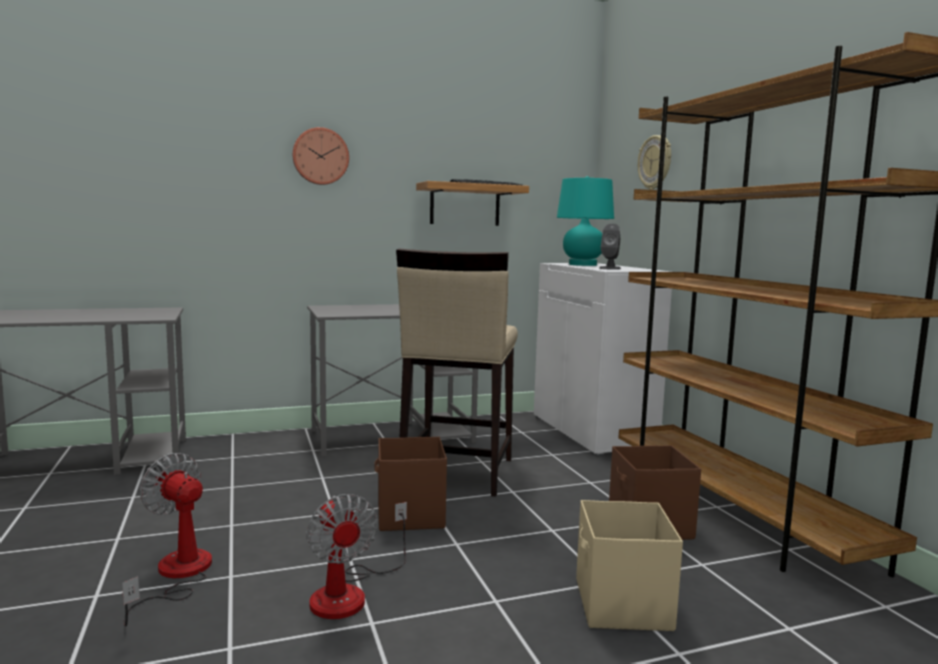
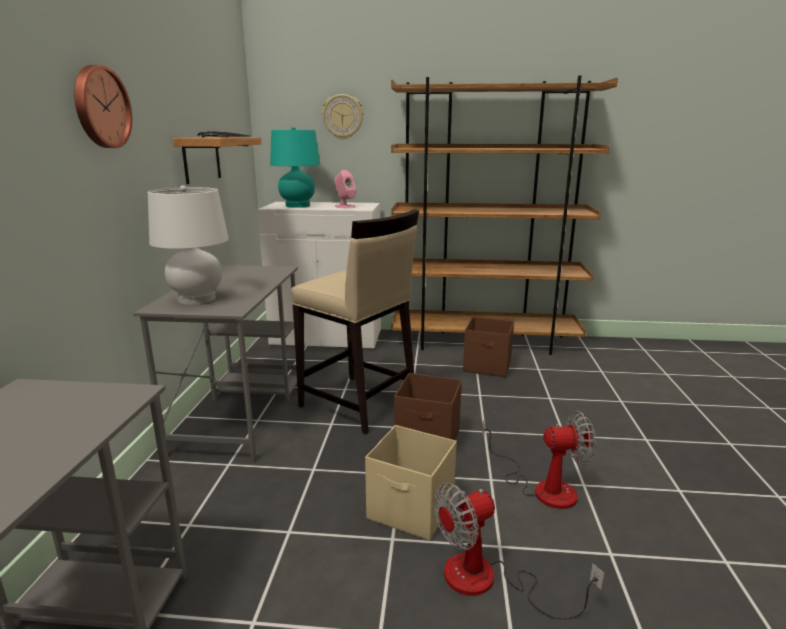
camera: 65 degrees left, 10 degrees up
(349, 308) = (197, 299): none -> white table lamp
(610, 268) = (345, 206): grey speaker -> pink speaker
(622, 605) = (576, 401): beige storage box -> beige storage box (412, 510)

